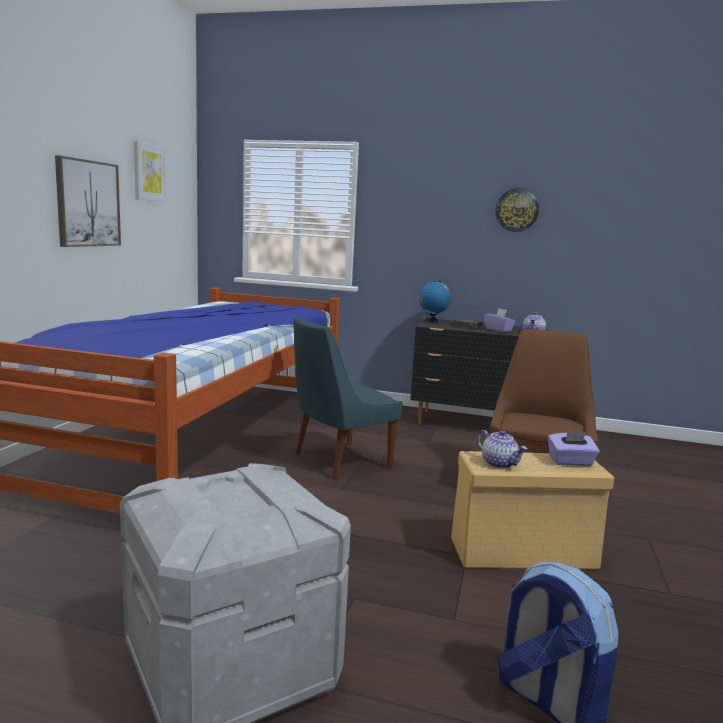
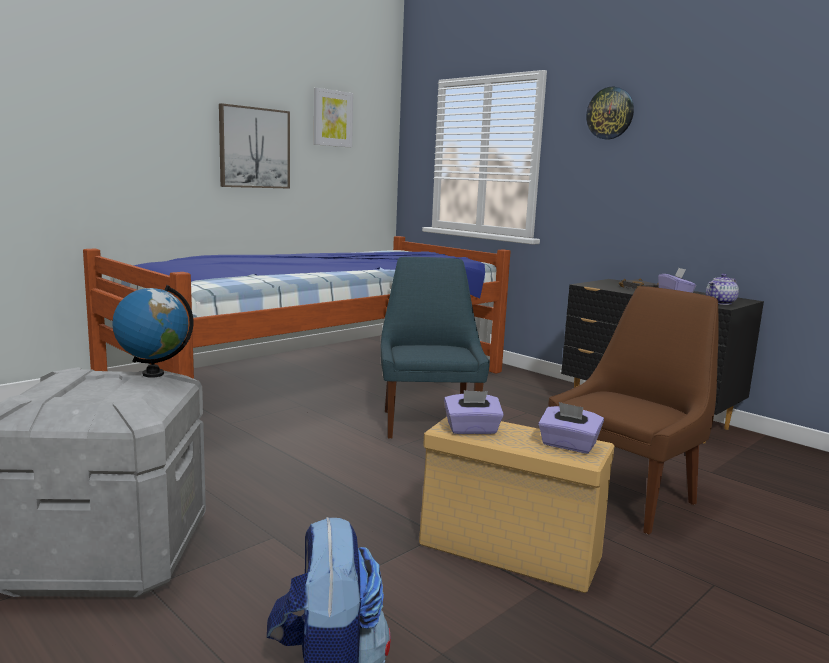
camera: 30 degrees right, 0 degrees up
(338, 461) = (428, 423): blue chair -> blue chair turned 90 degrees clockwise
(432, 321) = (607, 281): globe -> globe (153, 374)
(499, 464) = (472, 430): teapot -> purple tissue box
(517, 210) = (726, 139): wall clock -> wall clock (610, 113)

